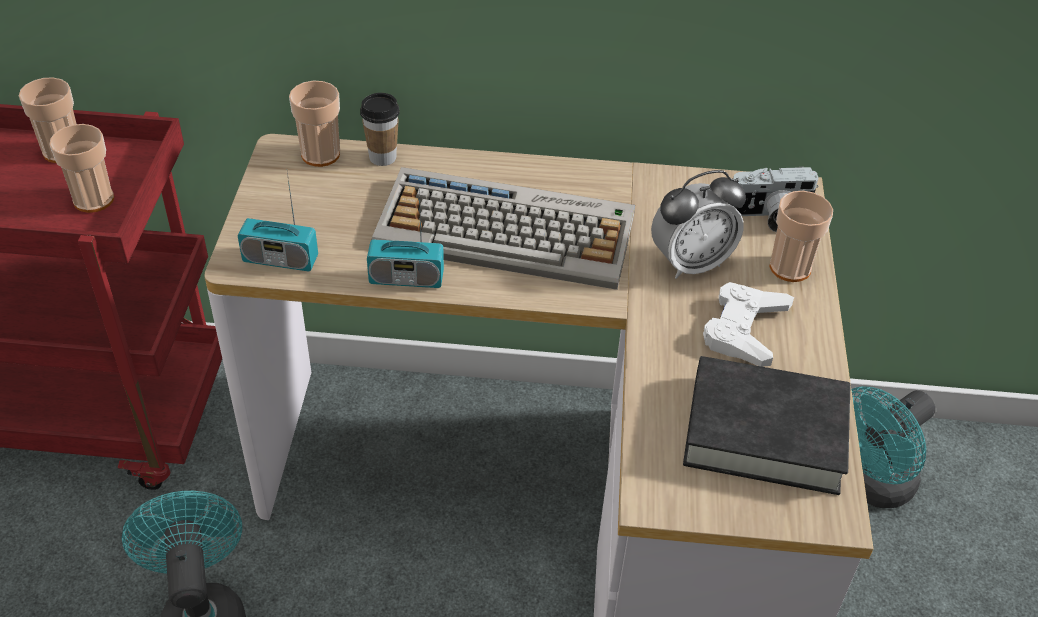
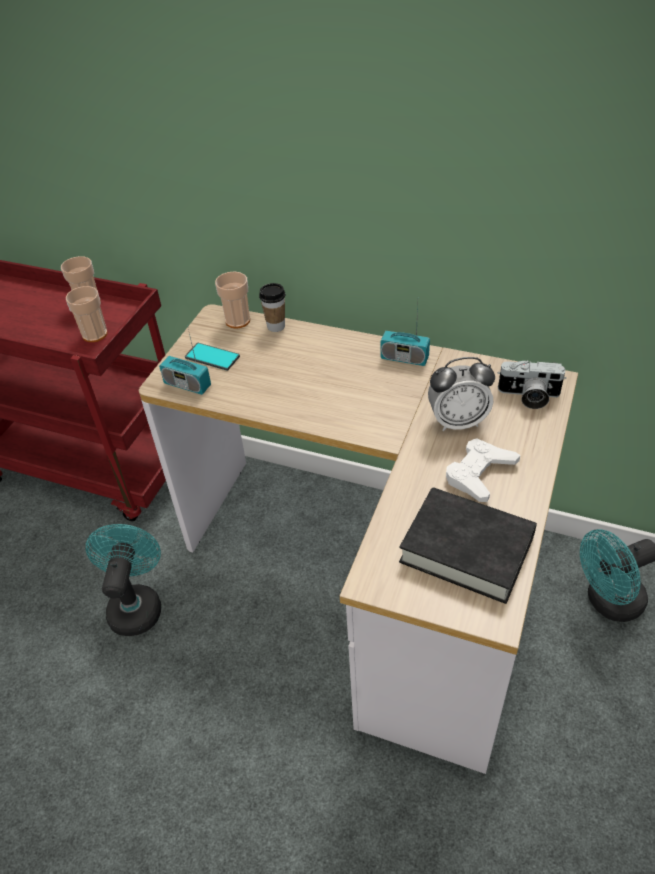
camera: 20 degrees right, 0 degrees up
(302, 214) = (212, 357): none -> phone
(406, 278) = (261, 407): radio -> radio (404, 358)
(508, 231) = (339, 384): keyboard -> none
(790, 268) = (529, 434): cup -> none

